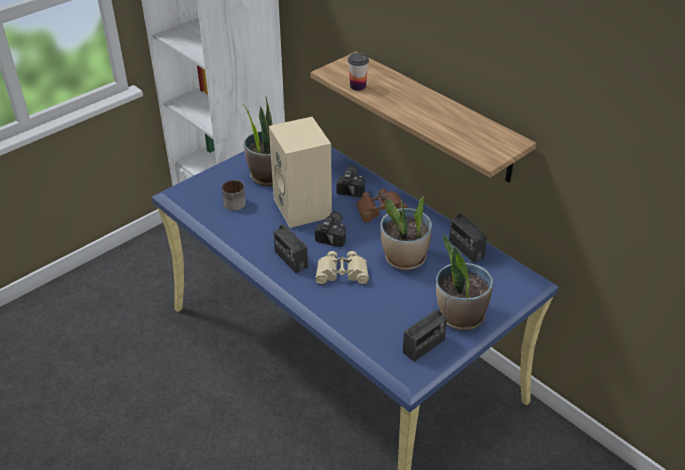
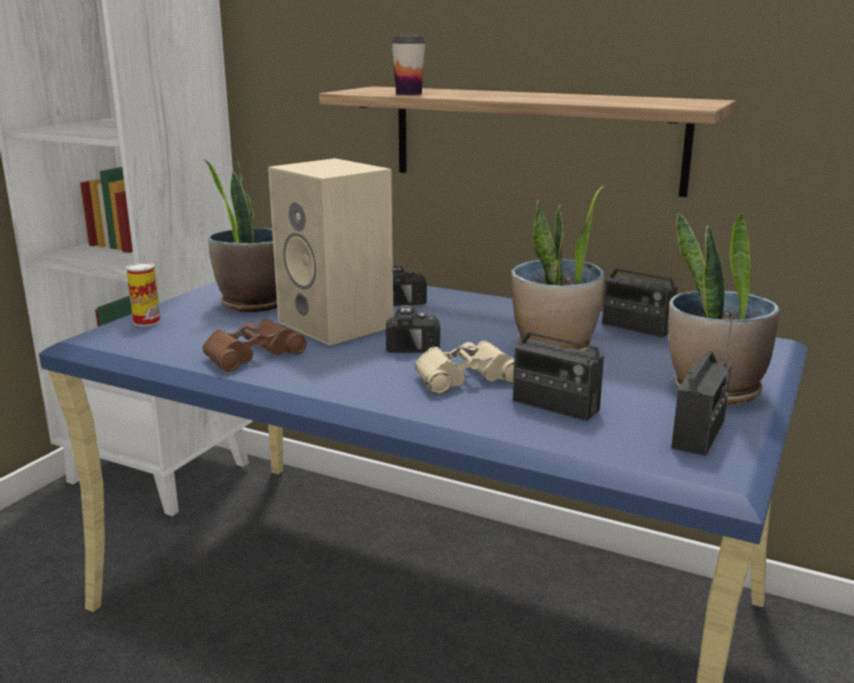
camera: 20 degrees left, 20 degrees down
(208, 183) = (147, 322): none -> can
(234, 202) = (207, 333): mug -> none
(291, 259) = (359, 376): radio -> radio (555, 405)
(380, 209) = (465, 311): brown binoculars -> brown binoculars (251, 354)

